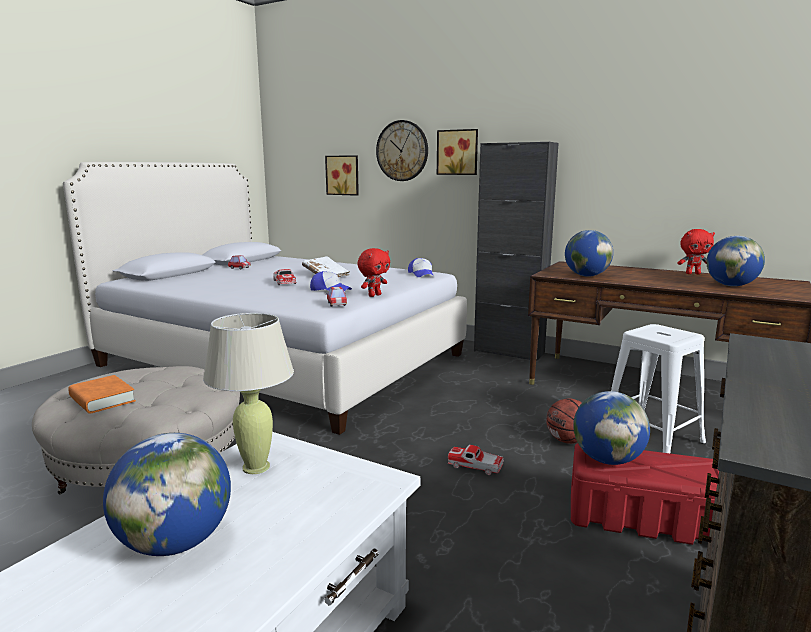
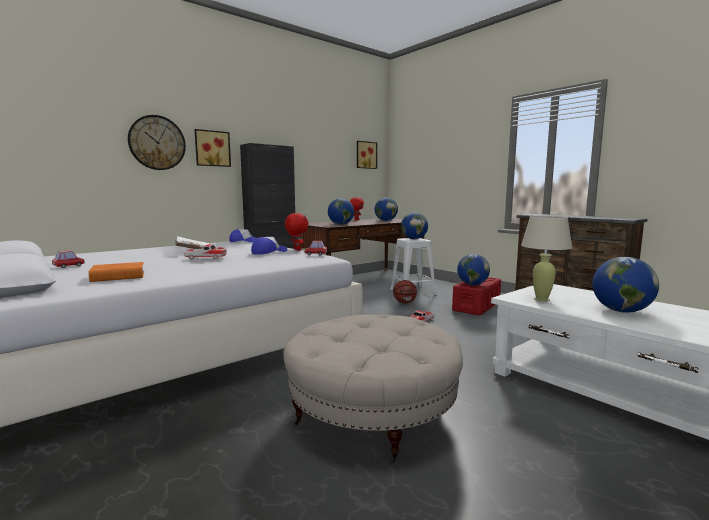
camera: 70 degrees left, 5 degrees down
(102, 399) = (394, 344): orange book -> orange book (118, 276)
(343, 175) = (80, 162): picture -> picture (365, 155)
(664, 333) = (414, 239): none -> globe

